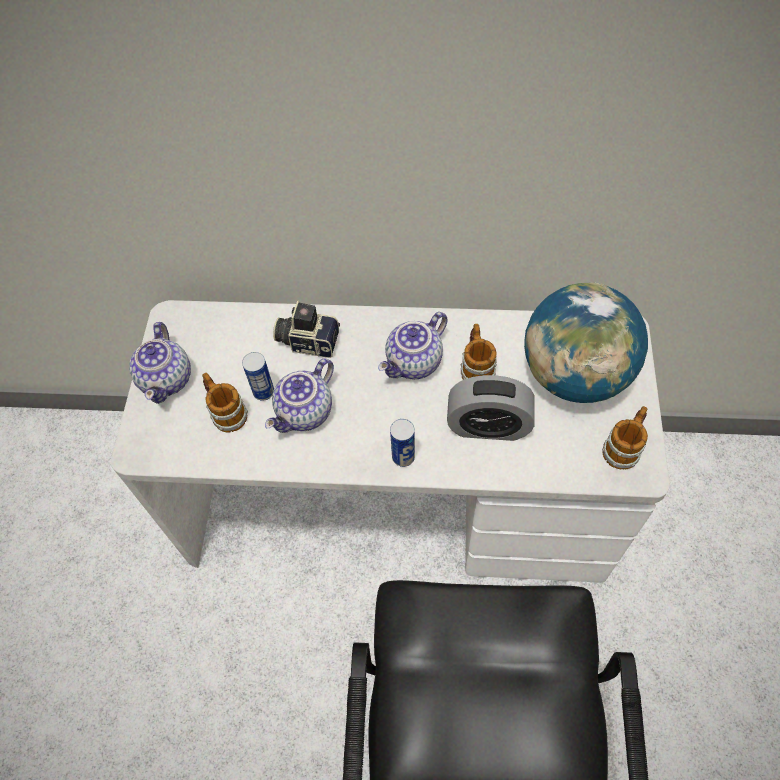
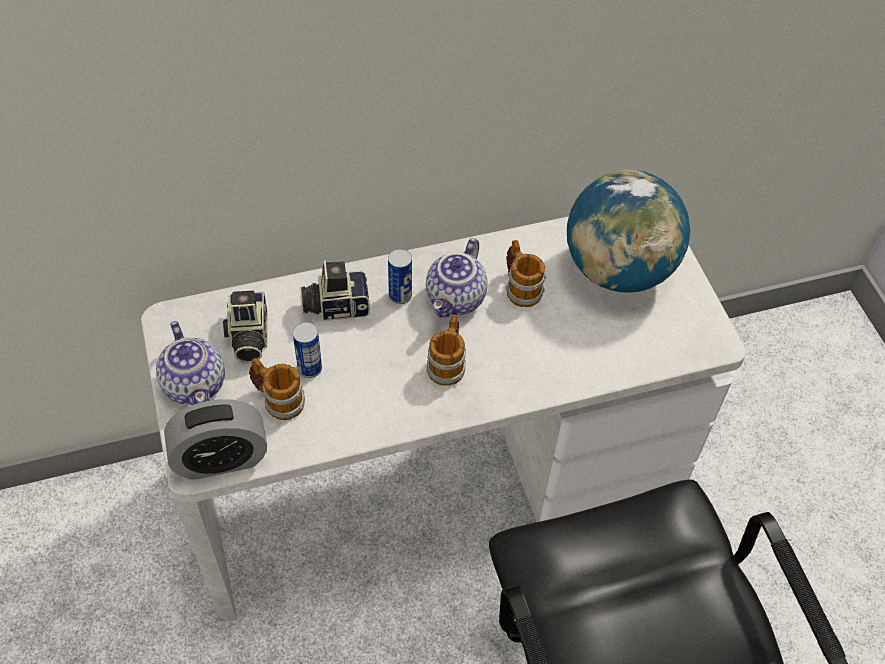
camera: 25 degrees left, 5 degrees down
(225, 350) = (248, 337): none -> camera
(305, 413) = (365, 378): teapot -> none
(403, 457) = (485, 392): can -> can (400, 296)
(488, 426) = (556, 340): alarm clock -> alarm clock (221, 459)
(623, 447) = (691, 325): mug -> mug (447, 363)

